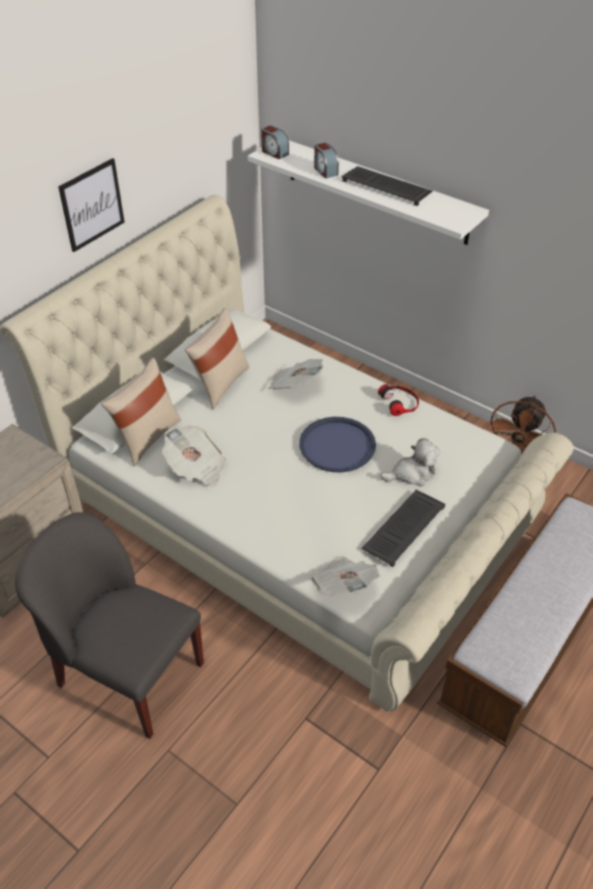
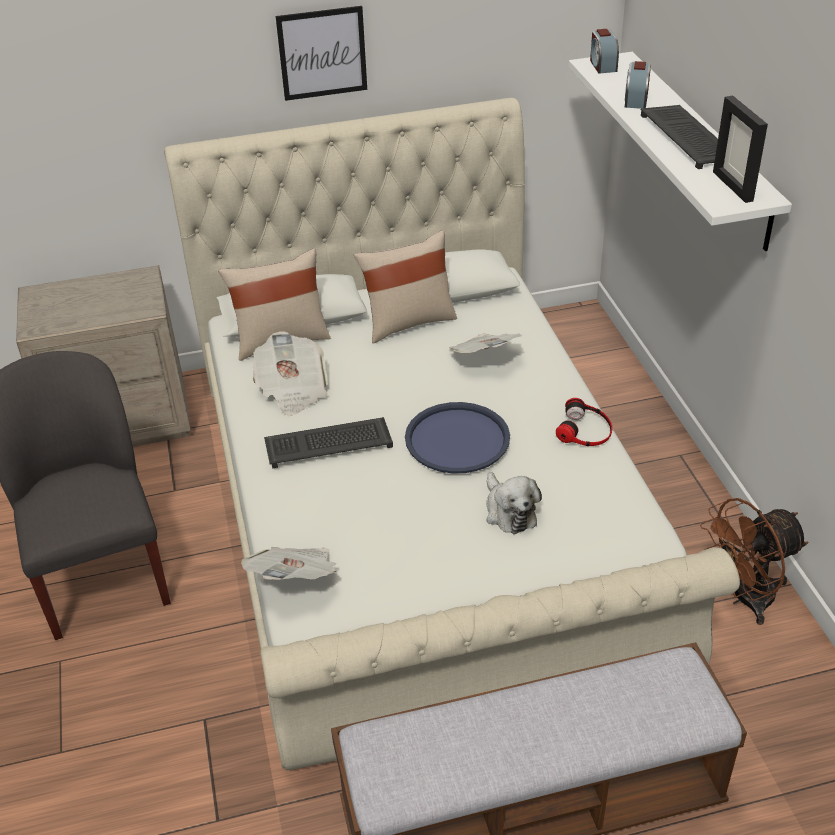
camera: 40 degrees right, 5 degrees down
(403, 527) = (430, 559): keyboard -> keyboard (329, 443)
(412, 473) = (509, 511): plush toy -> plush toy turned 45 degrees clockwise
(448, 210) = (734, 186): none -> picture frame

